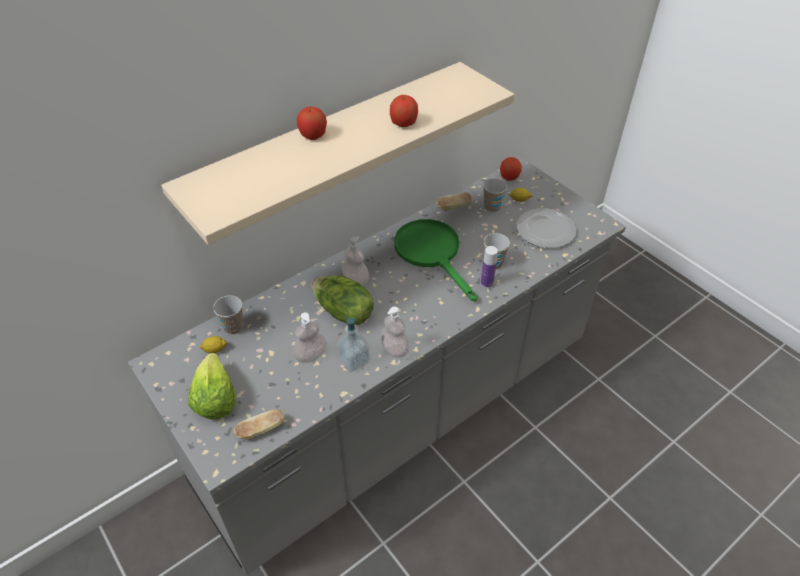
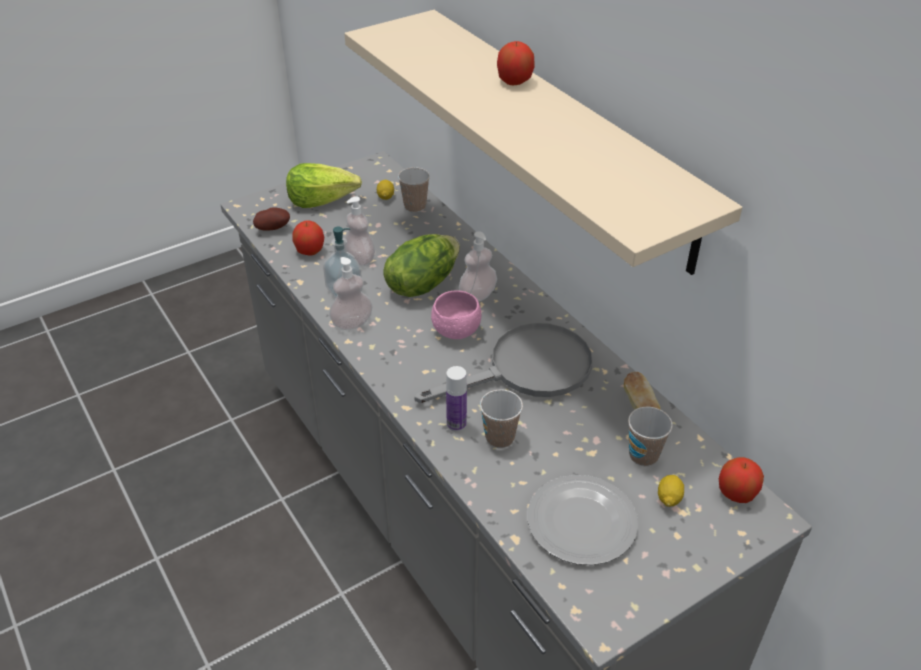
camera: 95 degrees right, 5 degrees down
(261, 430) = (273, 228): bread -> potato
(397, 289) = (456, 331): none -> pink bowl
(403, 124) = (540, 143): apple -> apple (310, 251)
(432, 253) = (527, 371): green frying pan -> grey frying pan

